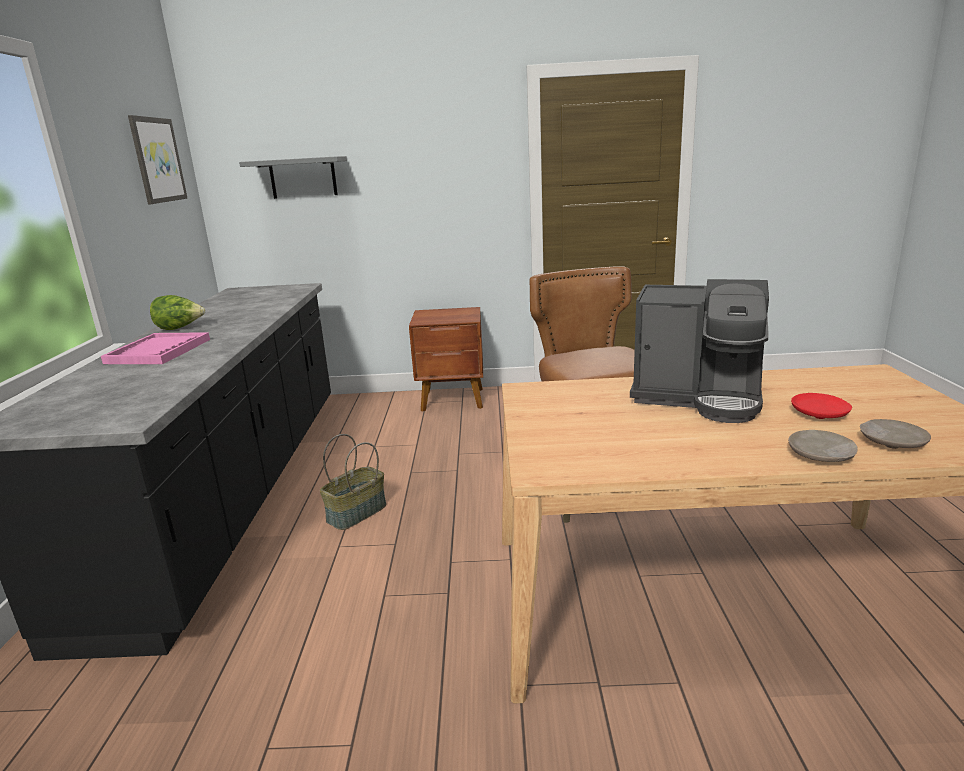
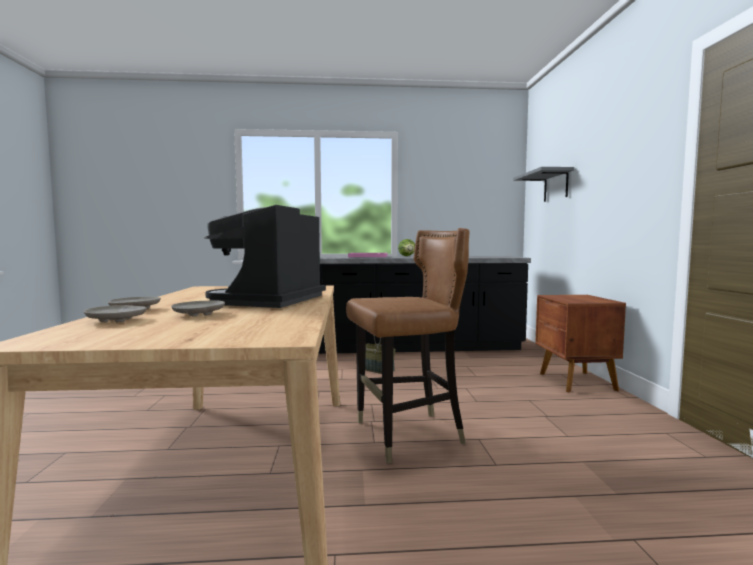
camera: 85 degrees right, 15 degrees down
(157, 160) = (479, 179): picture -> none
(820, 414) = (198, 314): red plate -> beige plate

